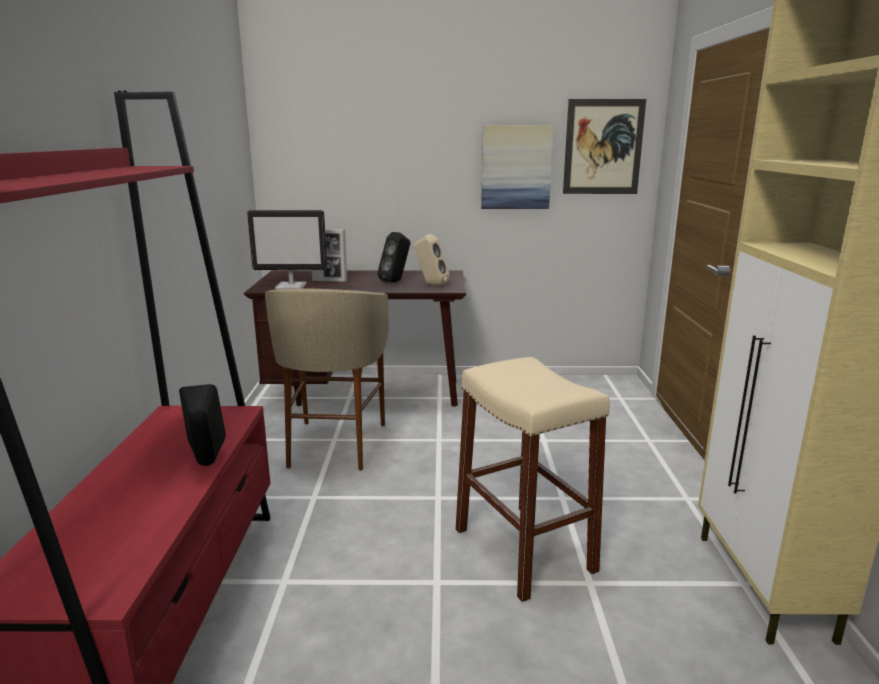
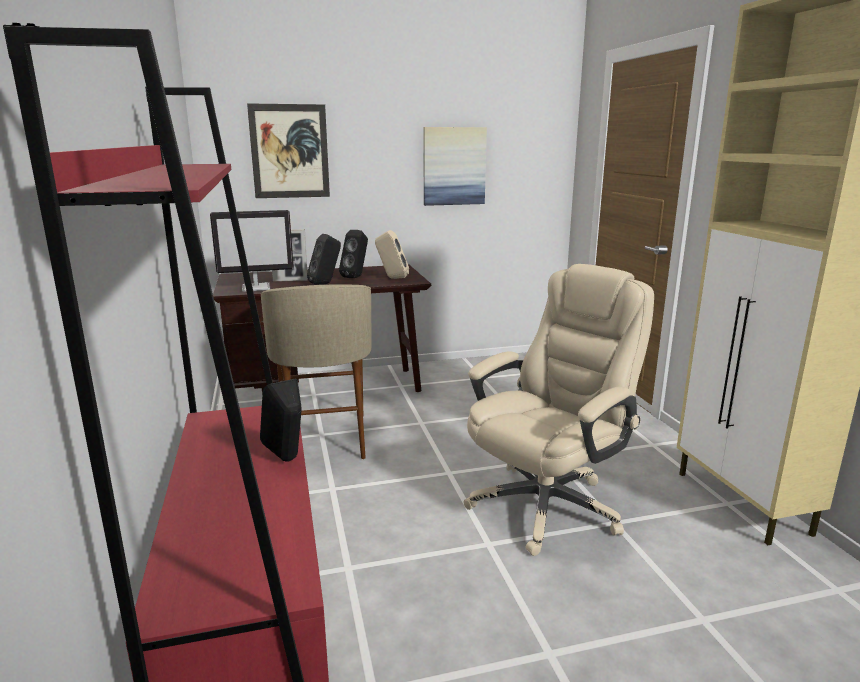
camera: 15 degrees left, 0 degrees up
(360, 286) = (326, 283): none -> black speaker
(524, 550) = (547, 505): beige stool -> beige office chair
(603, 147) = (528, 147): picture -> picture (289, 151)

